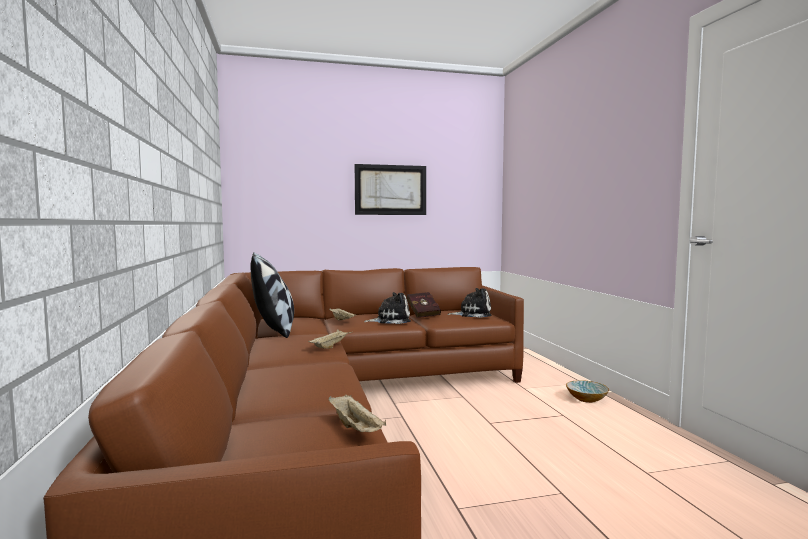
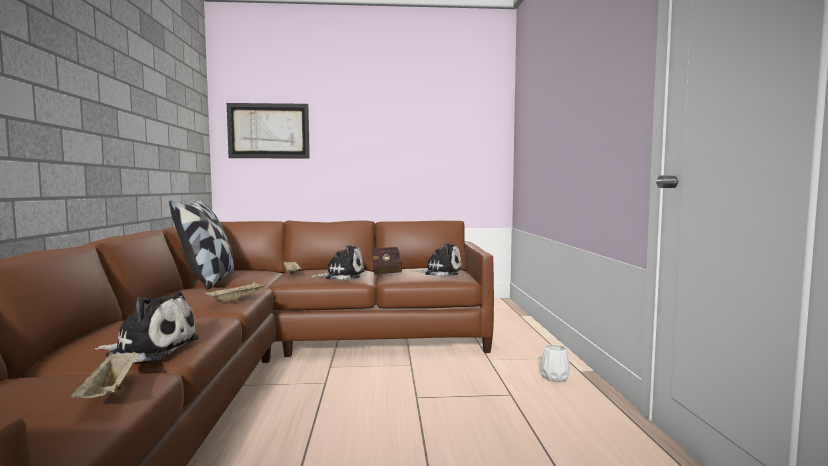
camera: 10 degrees right, 0 degrees up
(323, 392) = (150, 349): none -> plush toy
(390, 190) = (385, 138): picture -> picture (268, 131)
(587, 399) = (555, 377): bowl -> white vase

